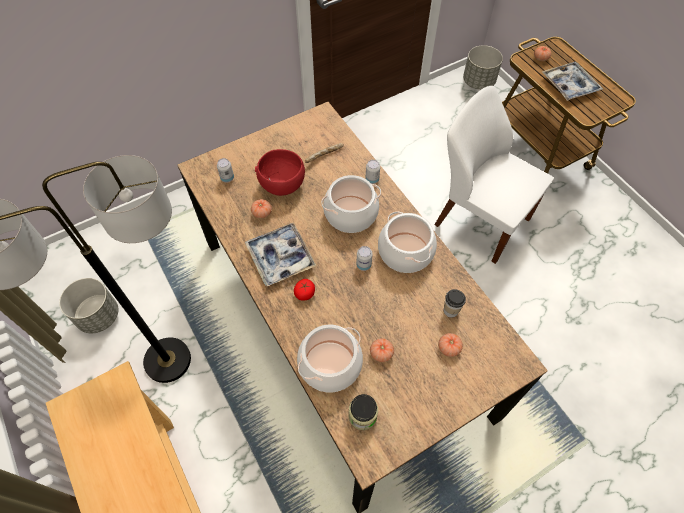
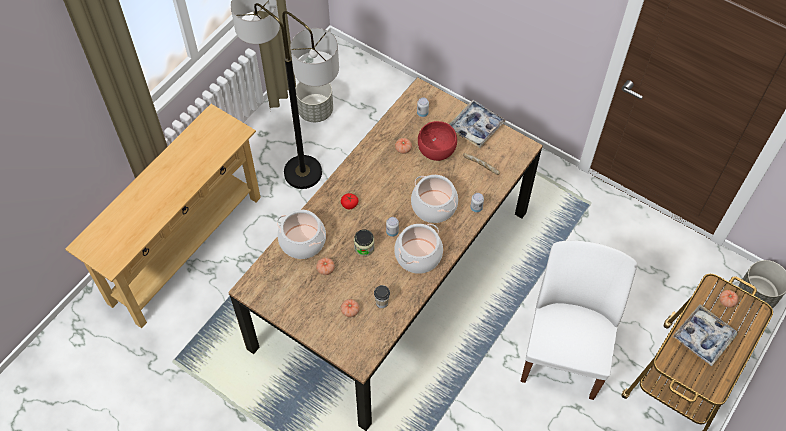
camera: 65 degrees right, 0 degrees up
(280, 257) = (371, 177): tray -> tray (476, 127)
(362, 416) = (275, 274): jar -> jar (364, 247)

